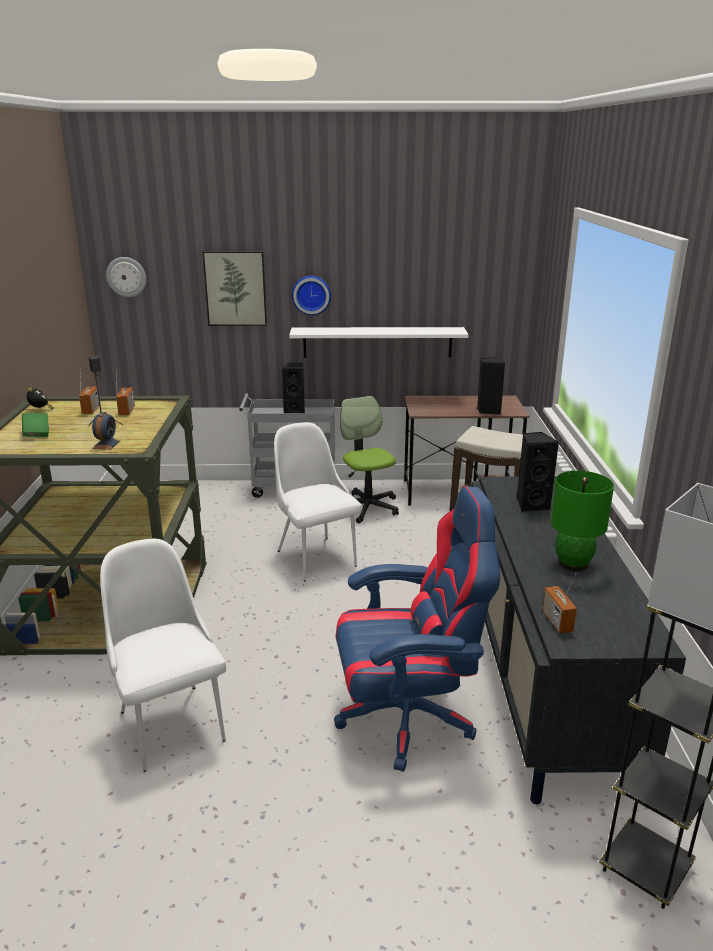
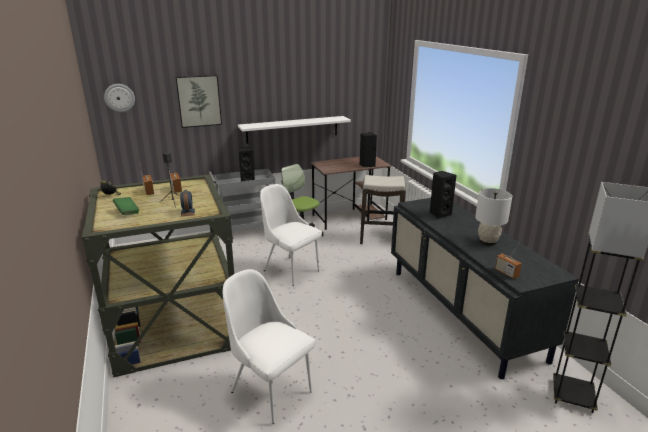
camera: 20 degrees left, 0 degrees up
(311, 295) = (250, 102): wall clock -> none
(406, 718) = (406, 351): blue office chair -> none
(573, 564) = (488, 242): green table lamp -> white table lamp

